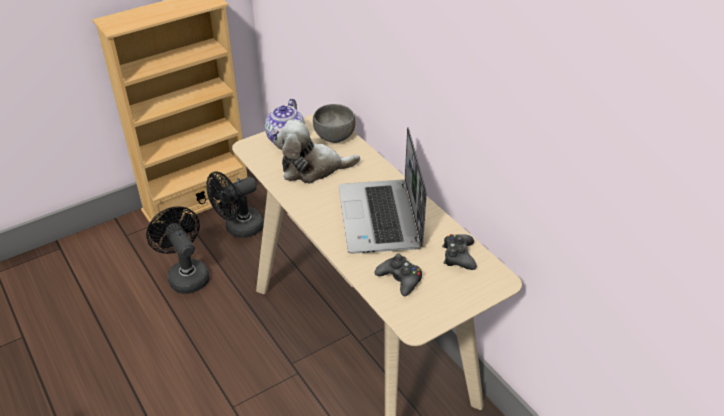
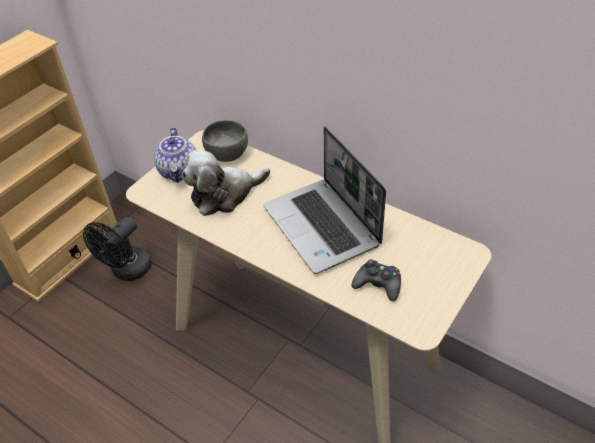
camera: 20 degrees left, 5 degrees up
(186, 275) = (95, 338): black fan -> none
(458, 256) = (418, 241): black game controller -> none

